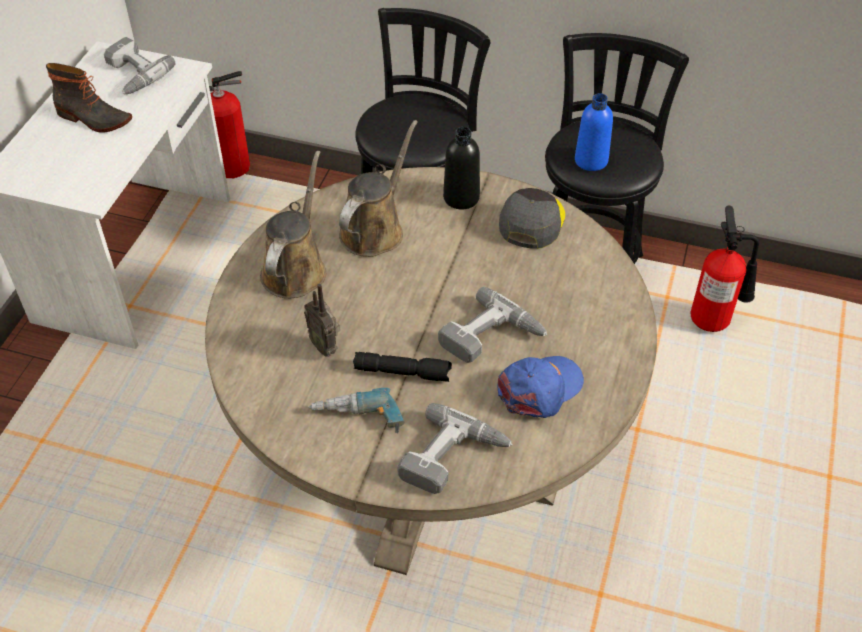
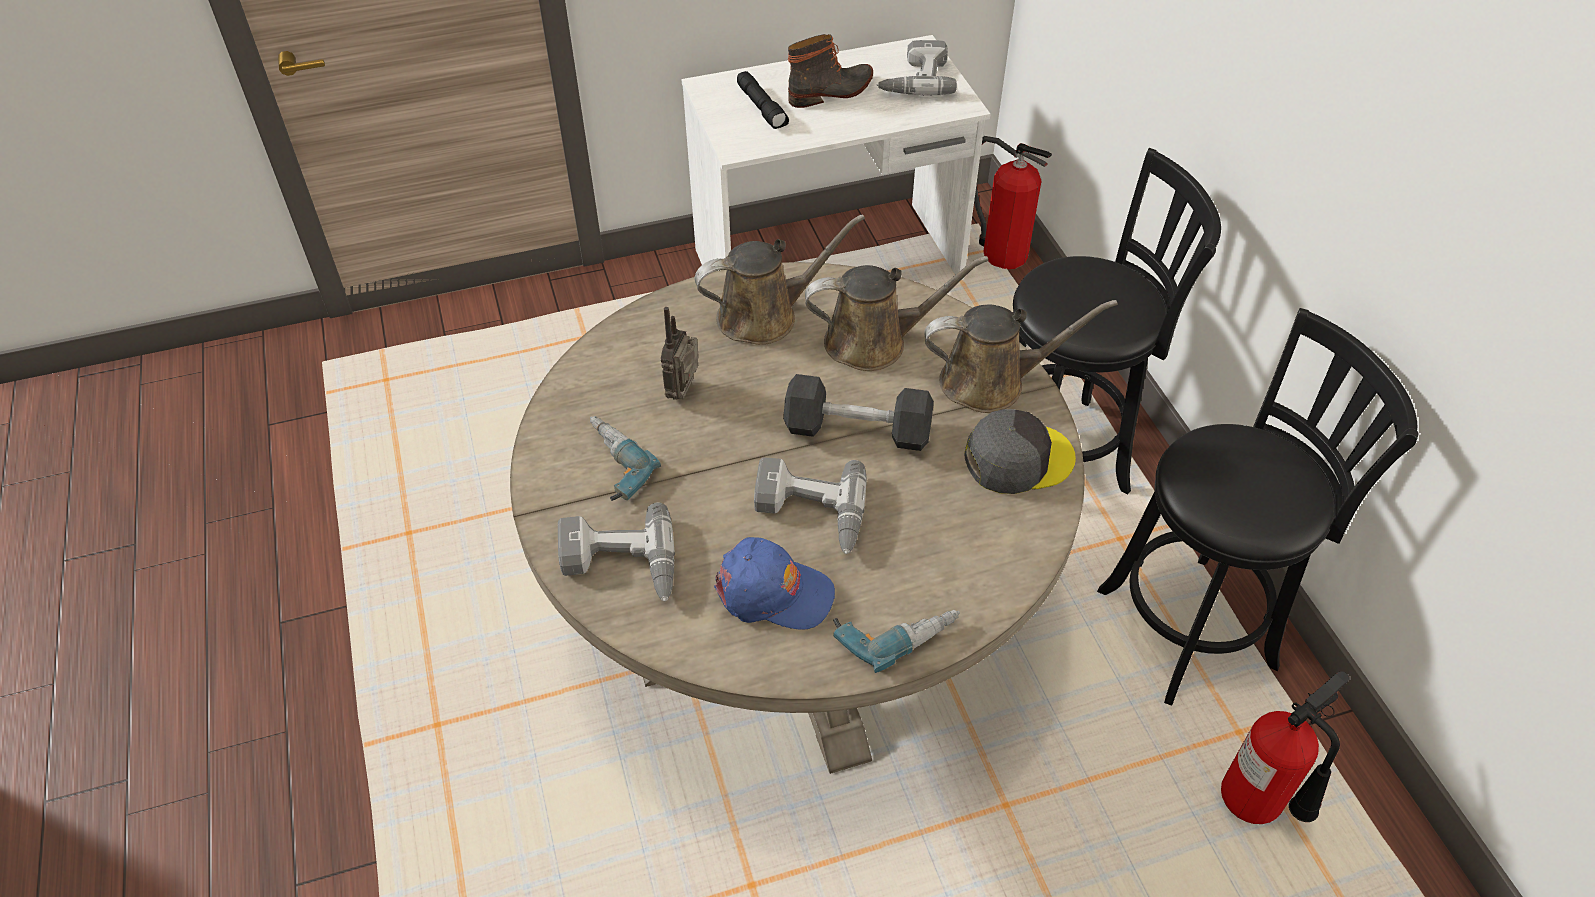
camera: 55 degrees right, 0 degrees up
(93, 119) = (831, 92): boot -> boot turned 105 degrees counterclockwise
(403, 372) = (702, 466): black flashlight -> black flashlight (762, 108)
(443, 279) = (857, 430): none -> black dumbbell
(461, 197) = (991, 382): black bottle -> brown watering can
(591, 160) = (1212, 475): blue bottle -> none
(614, 347) = (895, 630): none -> power drill

